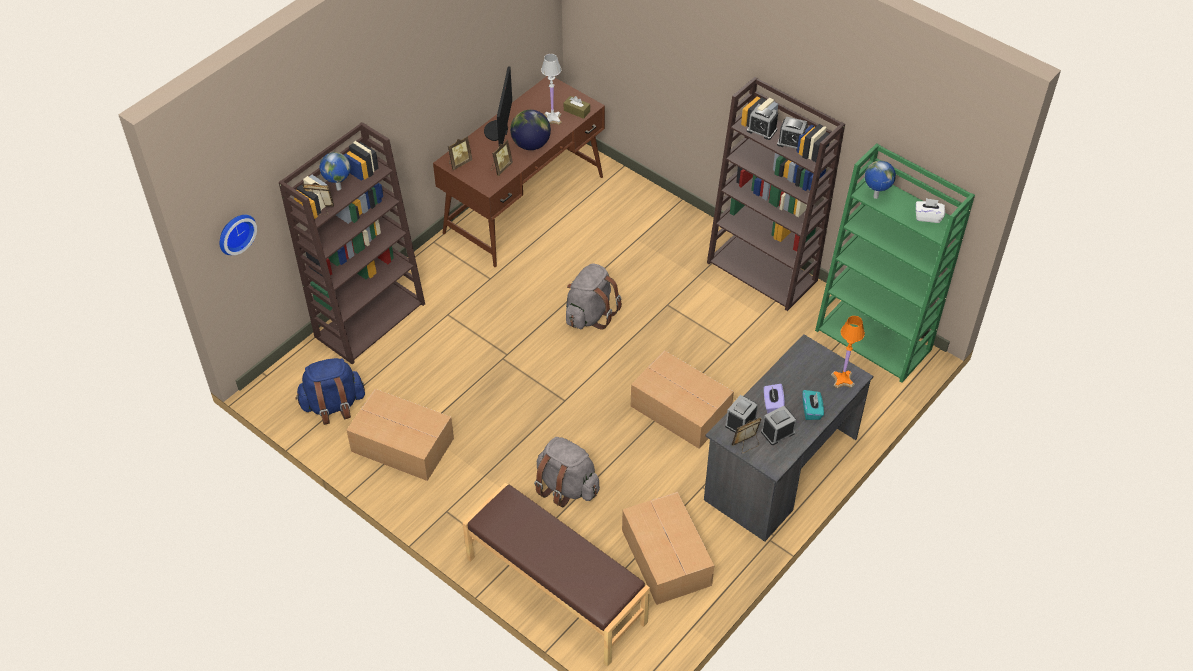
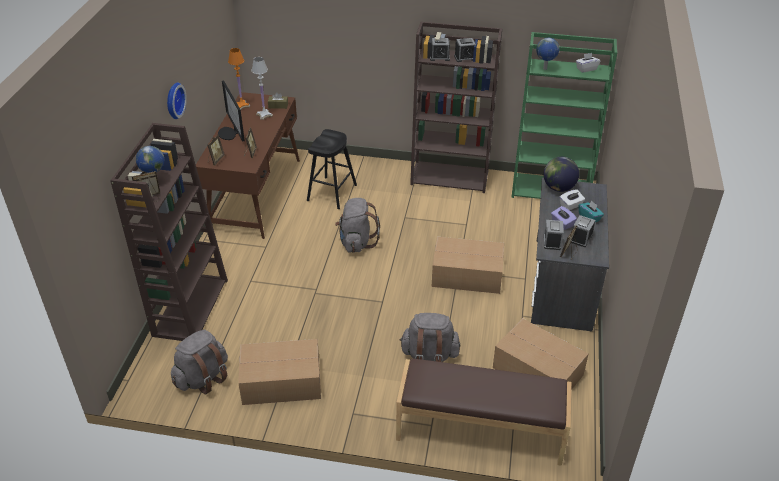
camera: 30 degrees left, 10 degrees down
(235, 232) = (86, 236): wall clock -> wall clock (173, 100)
(333, 405) = (202, 378): blue backpack -> grey backpack
(531, 144) = (261, 133): globe -> globe (558, 188)
(609, 237) = (332, 193): none -> black stool
(804, 386) = (571, 205): none -> white tissue box
(842, 380) = (591, 193): orange table lamp -> orange table lamp (242, 105)

